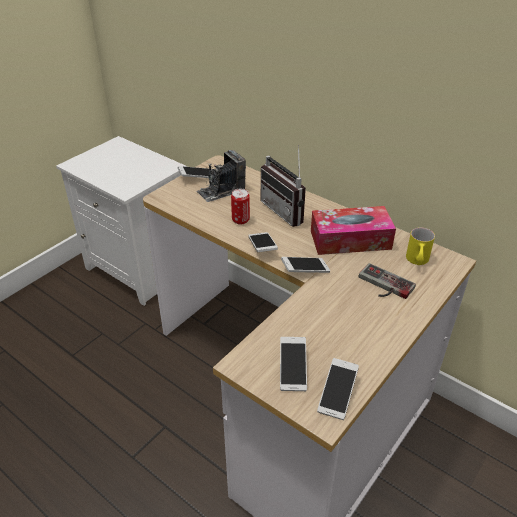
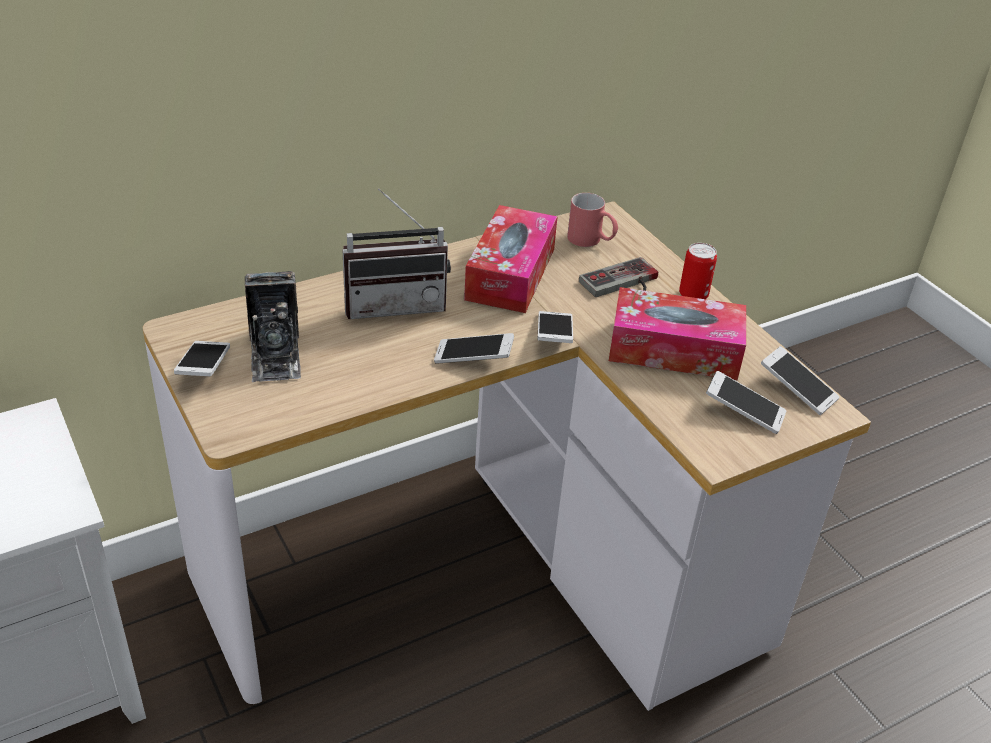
camera: 70 degrees left, 0 degrees up
(240, 220) = (383, 358): can -> can (693, 296)
(333, 323) = (674, 350): none -> tissue box
(417, 261) = (591, 241): yellow mug -> red mug

